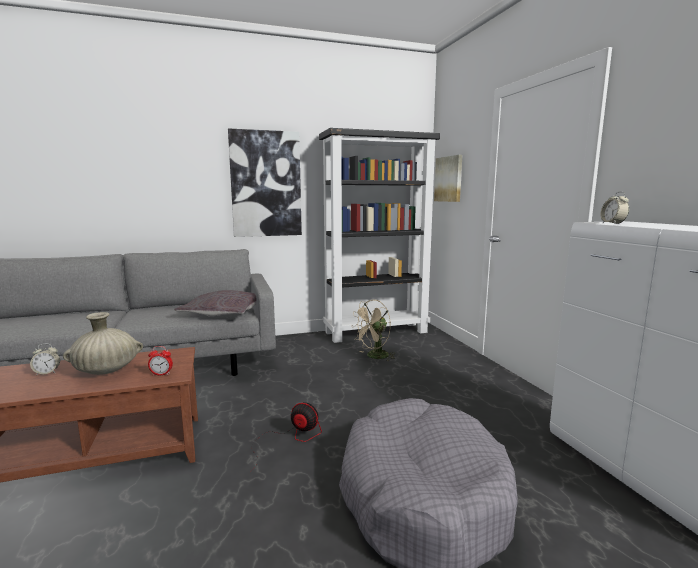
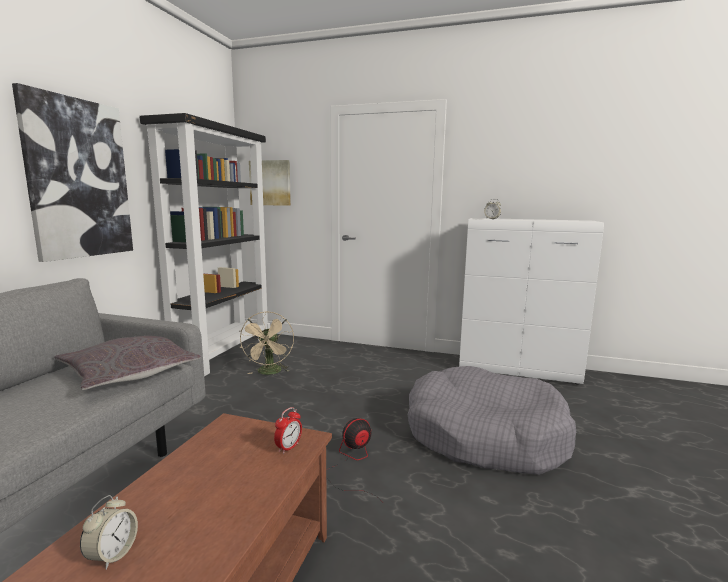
camera: 55 degrees left, 0 degrees up
(106, 371) = (208, 488): beige vase -> none

